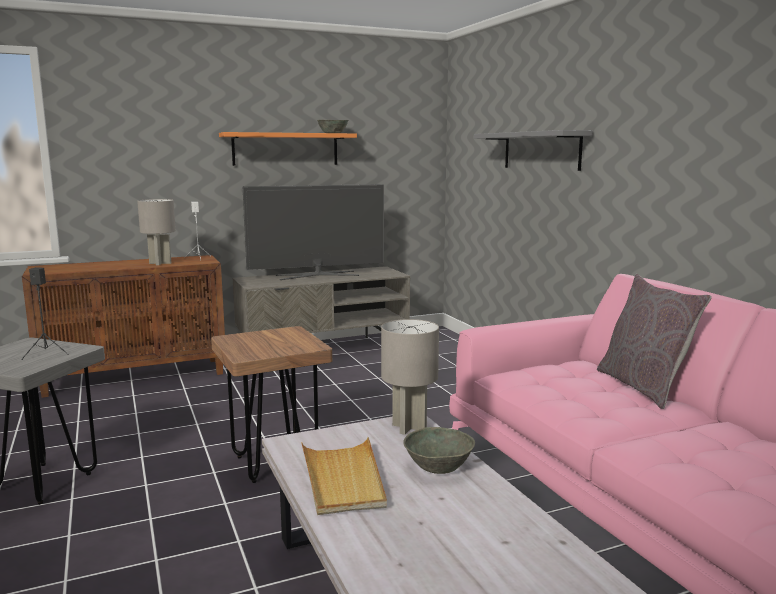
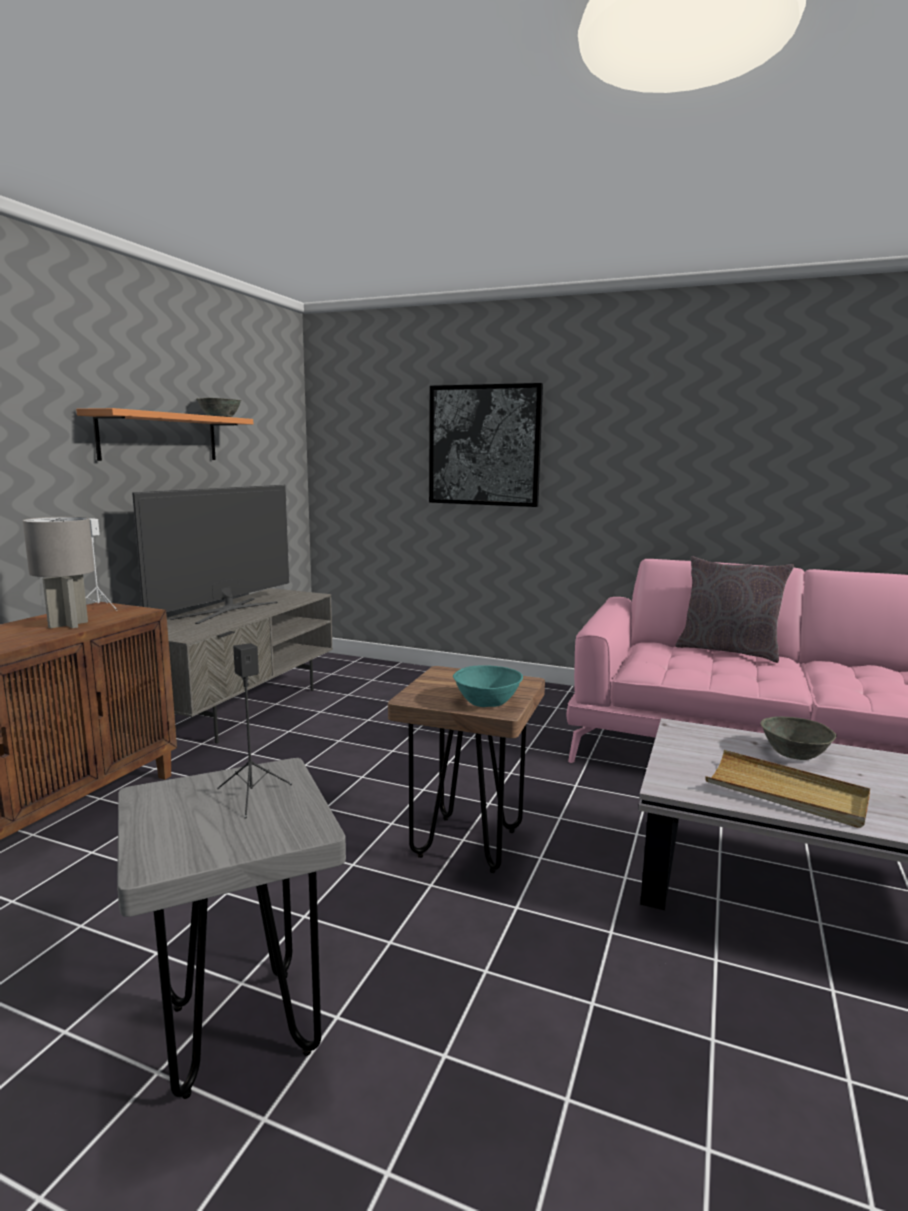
camera: 45 degrees left, 0 degrees up
(254, 350) = (486, 701): none -> turquoise bowl
(409, 427) = (695, 733): grey table lamp -> none
(541, 150) = (484, 445): grey shelf -> picture

